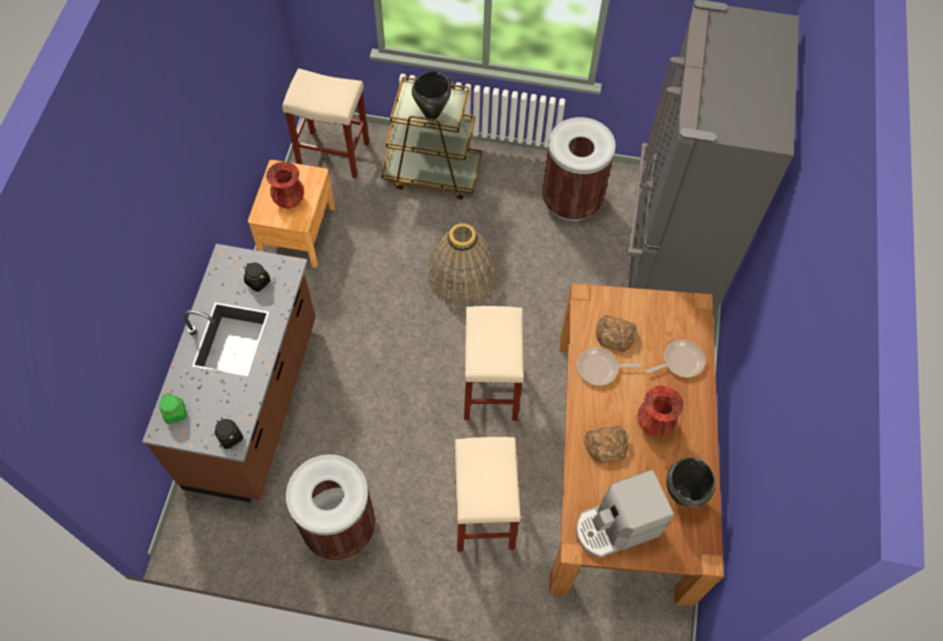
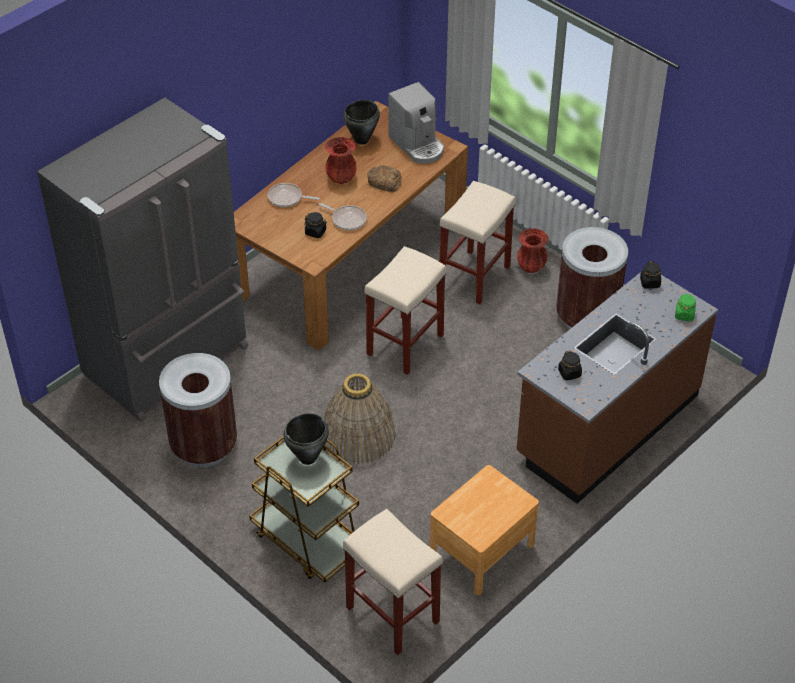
camera: 145 degrees left, 15 degrees down
(289, 200) = (487, 501): red vase -> red vase (531, 266)
(615, 335) = (315, 232): bread -> black jar
(616, 527) = (417, 145): coffee machine -> coffee machine turned 45 degrees clockwise

